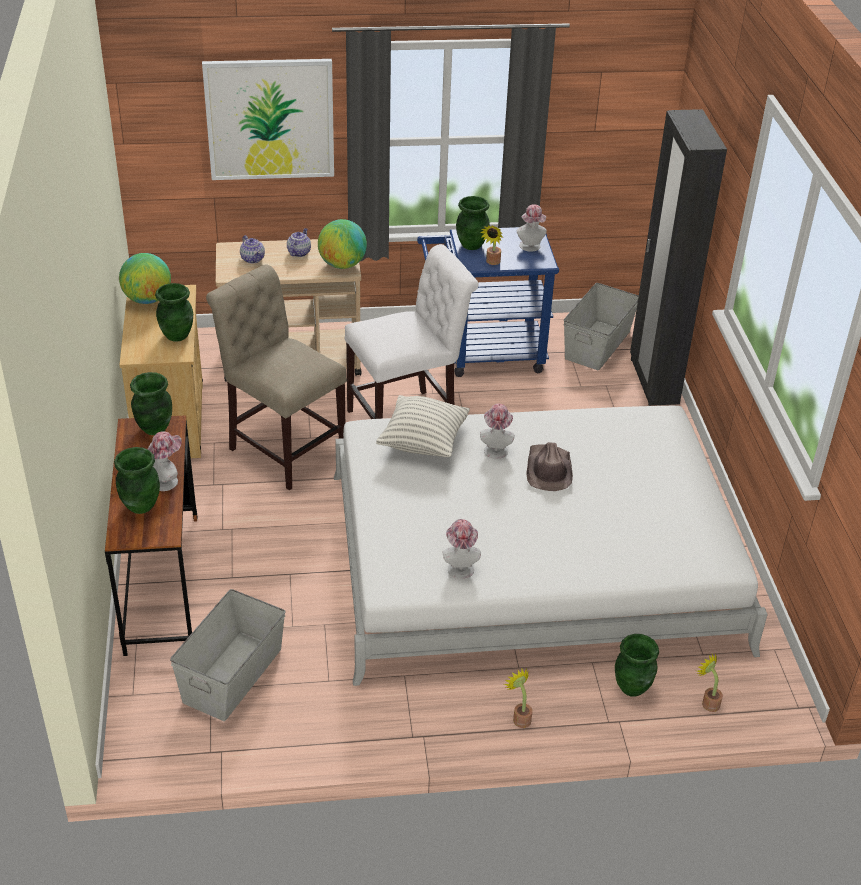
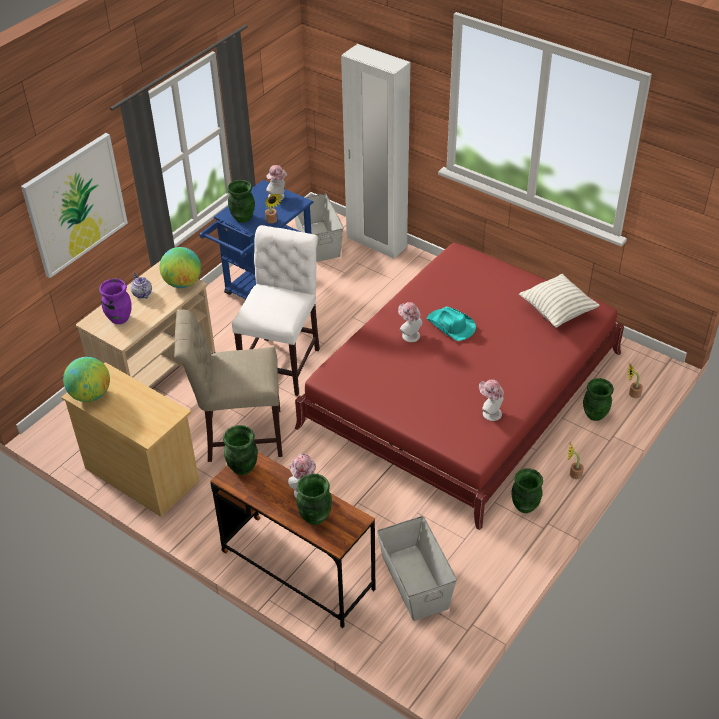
camera: 45 degrees left, 5 degrees up
(177, 335) = (151, 402): green vase -> green vase (524, 506)
(253, 259) = (119, 318): teapot -> purple vase
(423, 442) = (367, 361): pillow -> pillow (557, 312)
(531, 560) = (462, 389): white bed -> red bed
(548, 470) = (451, 326): brown hat -> turquoise hat
(653, 381) = (376, 243): black wardrobe -> white wardrobe

